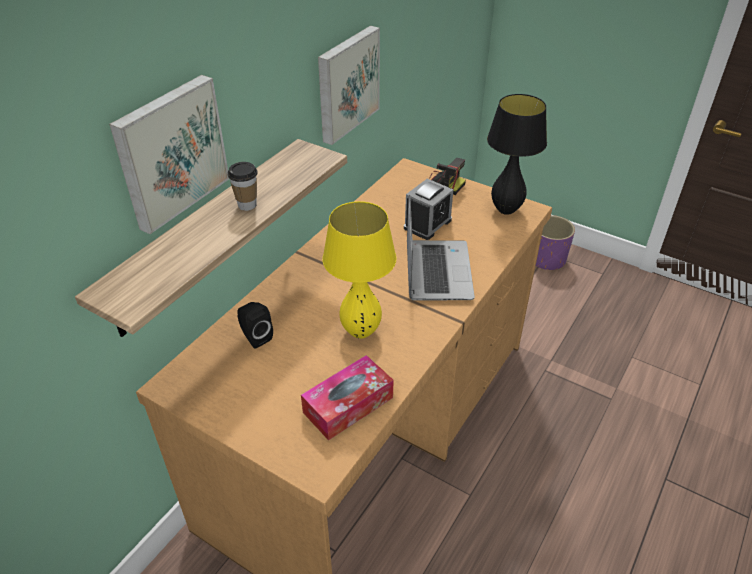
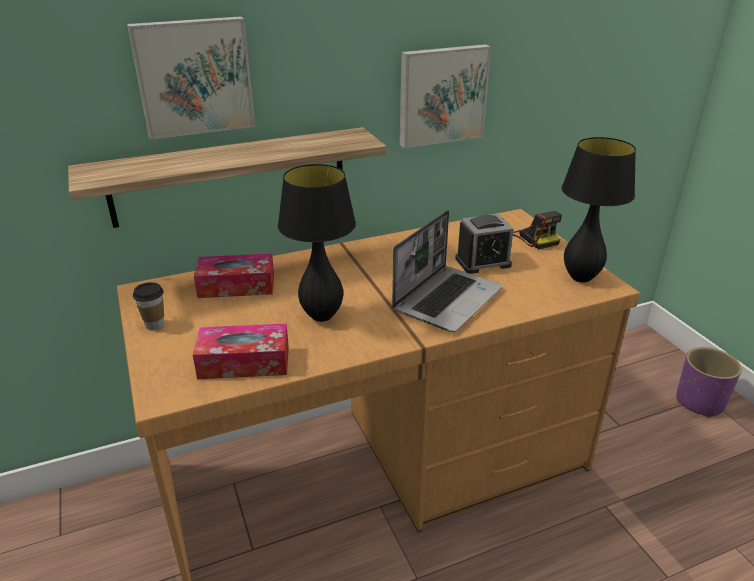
camera: 35 degrees right, 10 degrees down
(247, 205) = (257, 152): cup -> cup (155, 325)
(255, 337) = (236, 286): black speaker -> tissue box
(361, 332) = (322, 316): yellow table lamp -> black table lamp

